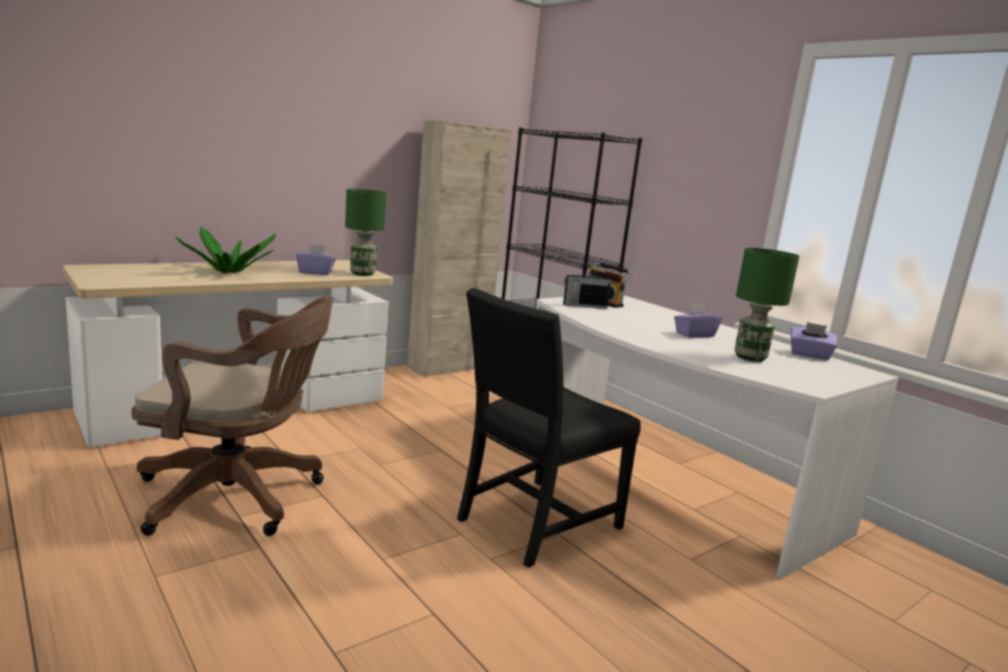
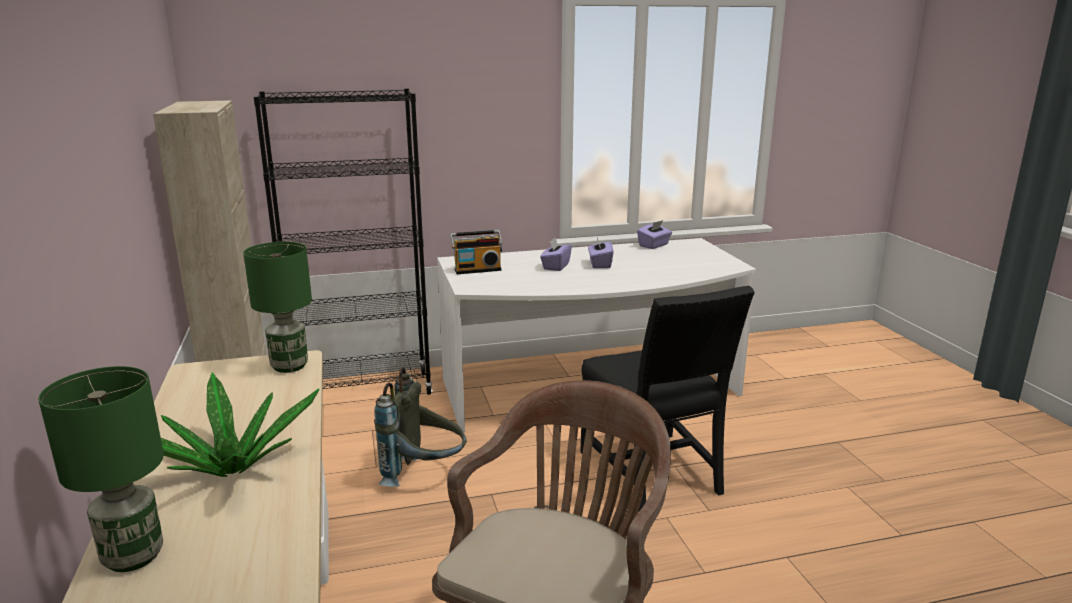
camera: 65 degrees left, 5 degrees up
(315, 272) = (264, 398): purple tissue box -> purple tissue box (555, 266)
(449, 423) = (424, 475): none -> grey backpack
(584, 306) = (493, 281): radio -> none
(750, 358) = (665, 263): green table lamp -> green table lamp (134, 556)

